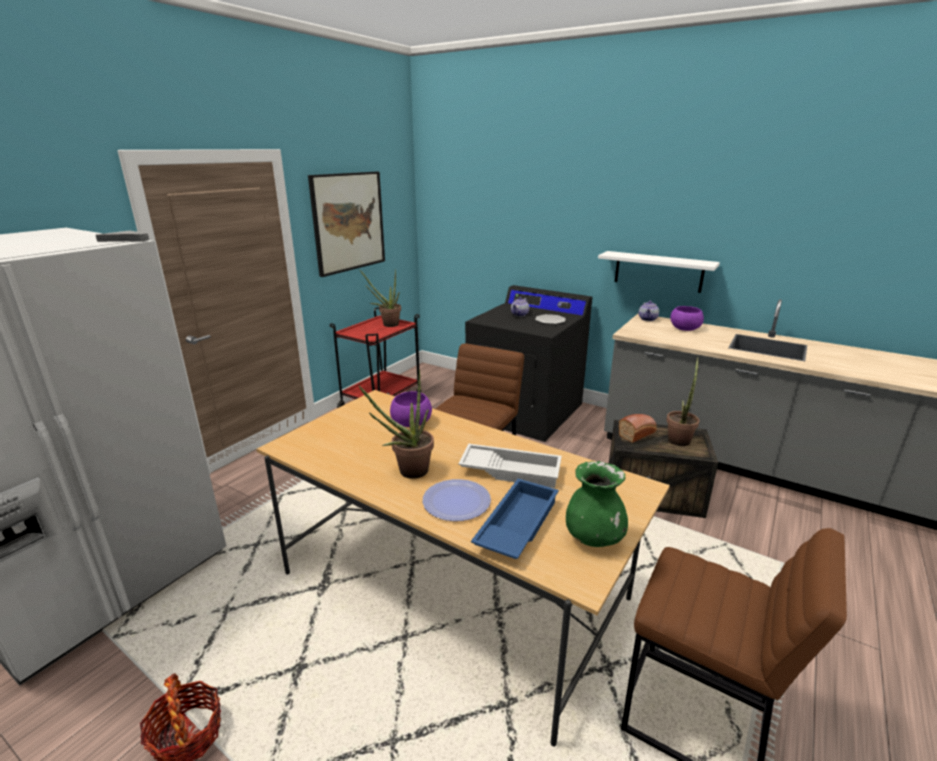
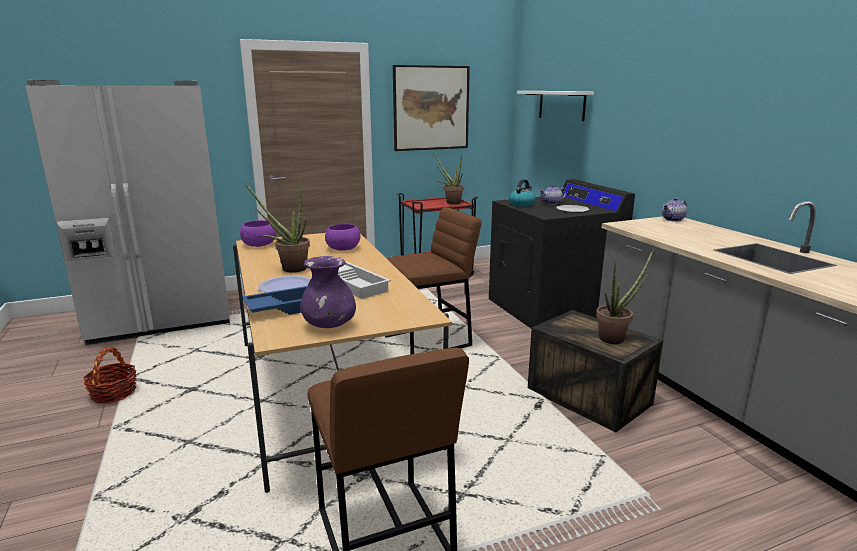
camera: 35 degrees right, 5 degrees down
(499, 321) = (522, 204): none -> kettle
(593, 537) = (329, 325): green vase -> purple vase
(638, 434) = (576, 324): bread -> none
(658, 271) = (697, 166): white shelf -> white shelf (561, 105)
(685, 328) = (699, 231): purple bowl -> purple bowl (259, 245)

